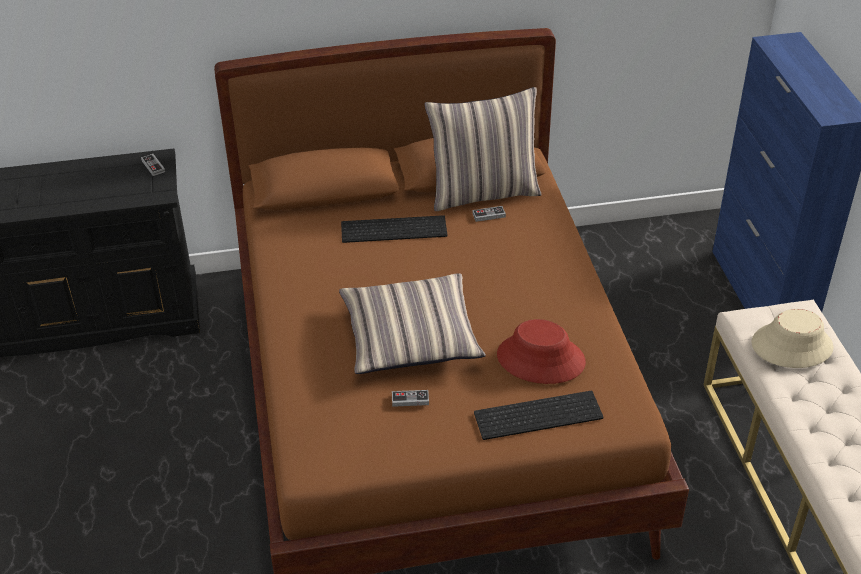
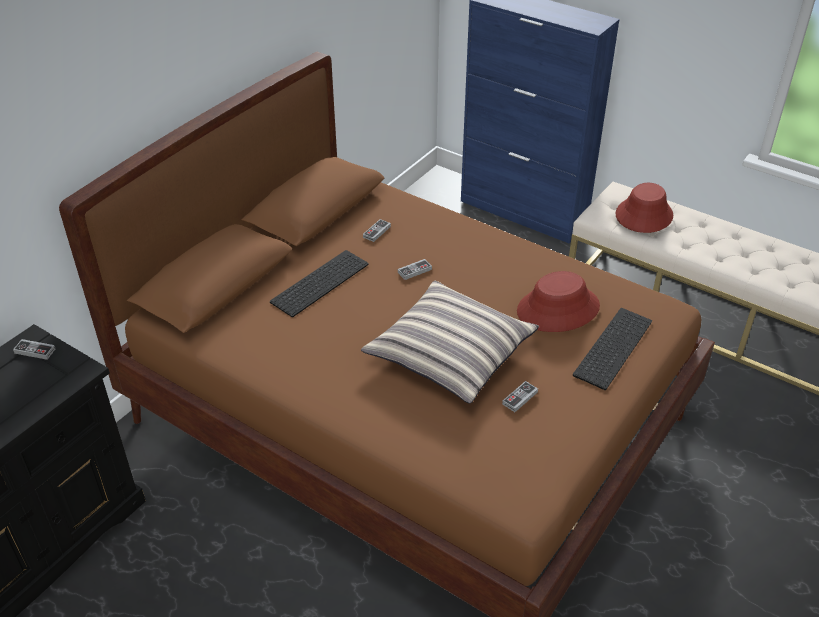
camera: 45 degrees left, 0 degrees up
(473, 262) = (414, 271): none -> game controller
(484, 192) = (349, 217): pillow -> none
(791, 345) = (643, 215): beige hat -> red hat

